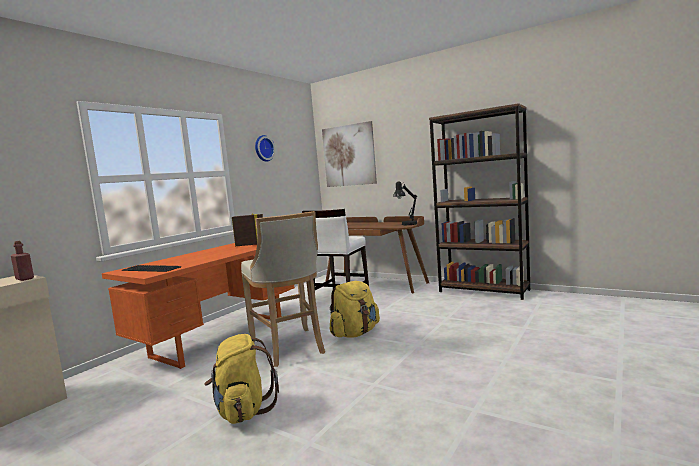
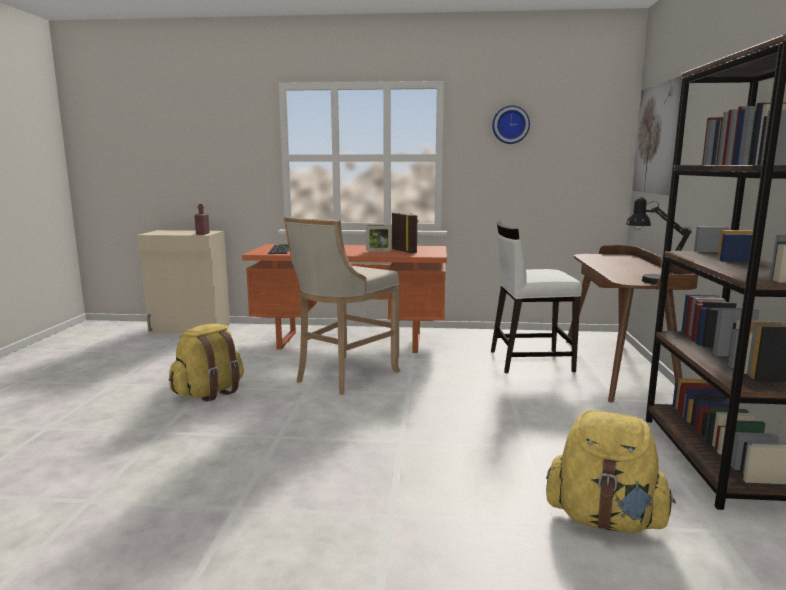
camera: 60 degrees right, 5 degrees up
(234, 249) = (379, 251): none -> picture frame
(355, 333) = (409, 397): yellow backpack -> yellow backpack (604, 519)

